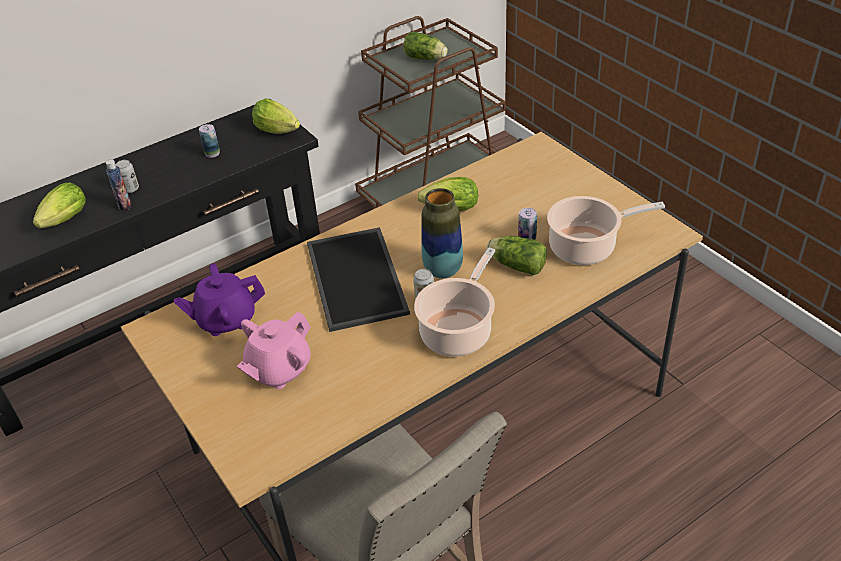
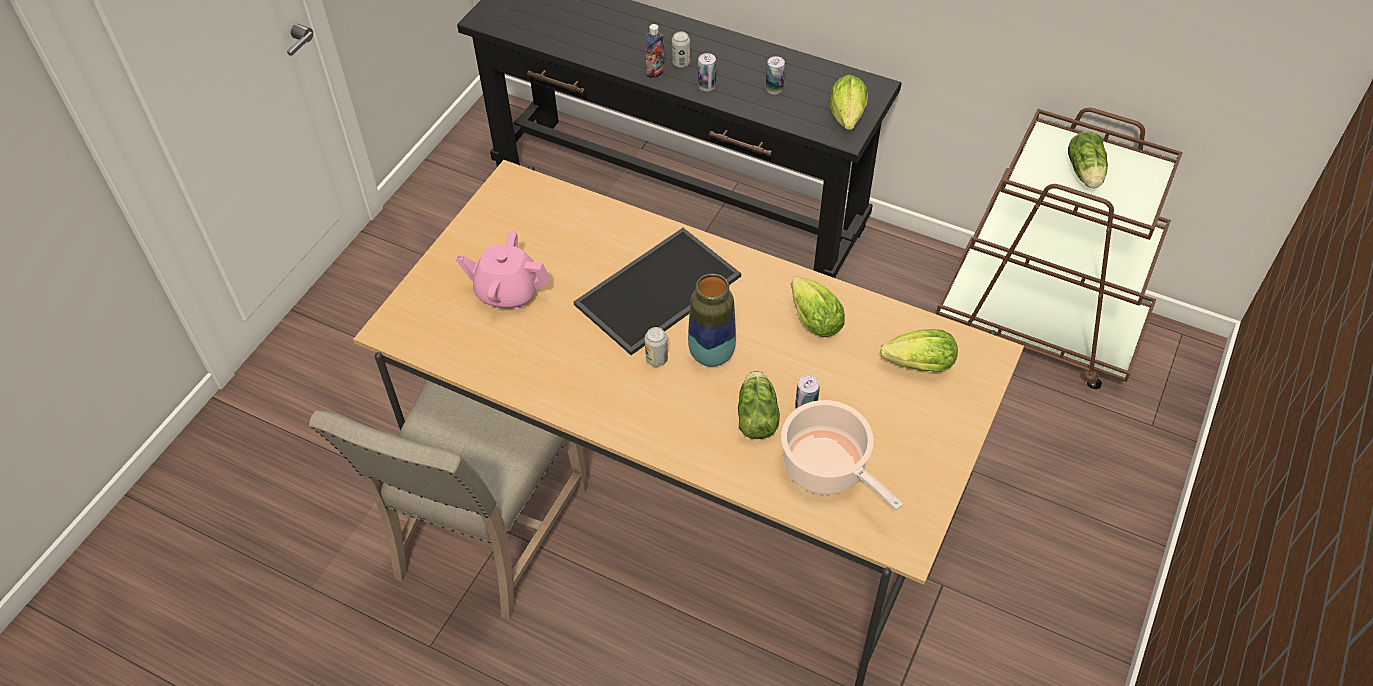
camera: 60 degrees right, 10 degrees up
(63, 222) = (607, 47): lettuce -> lettuce (915, 365)
(170, 184) = (707, 85): none -> can
(226, 320) = (549, 224): purple teapot -> none
(458, 331) = (629, 404): cooking pot -> none

